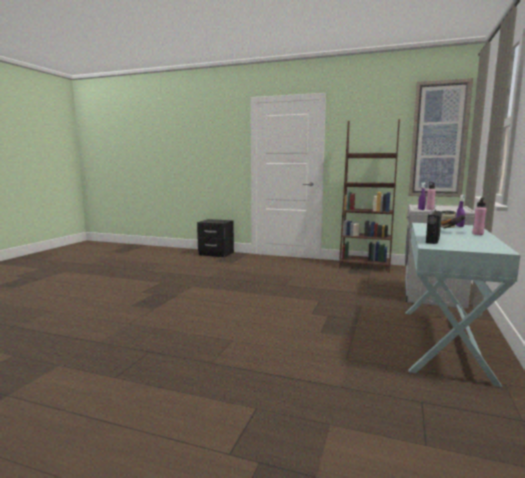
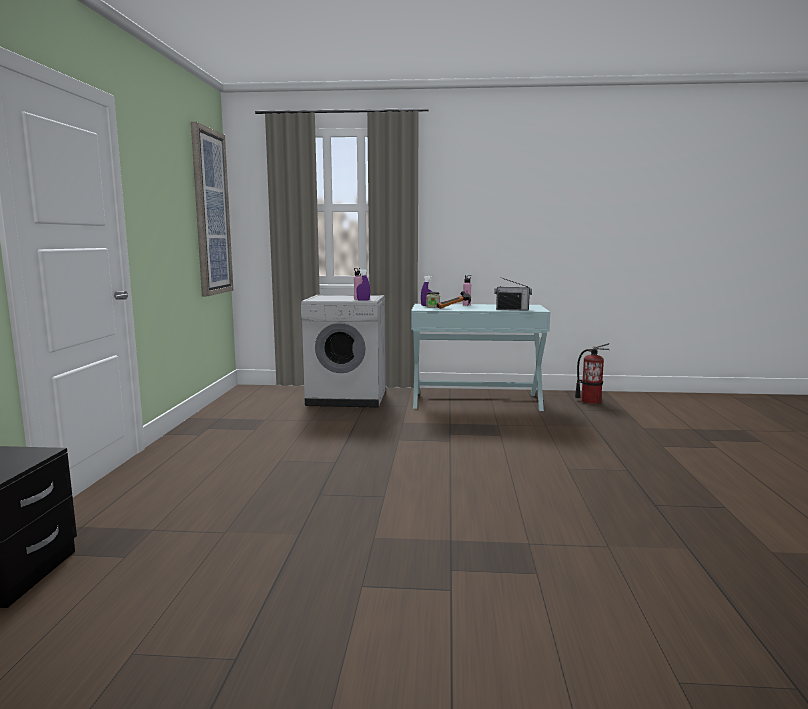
camera: 105 degrees left, 0 degrees up
(365, 266) = (213, 421): brown bookcase -> none
(478, 427) = (590, 401): none -> fire extinguisher

